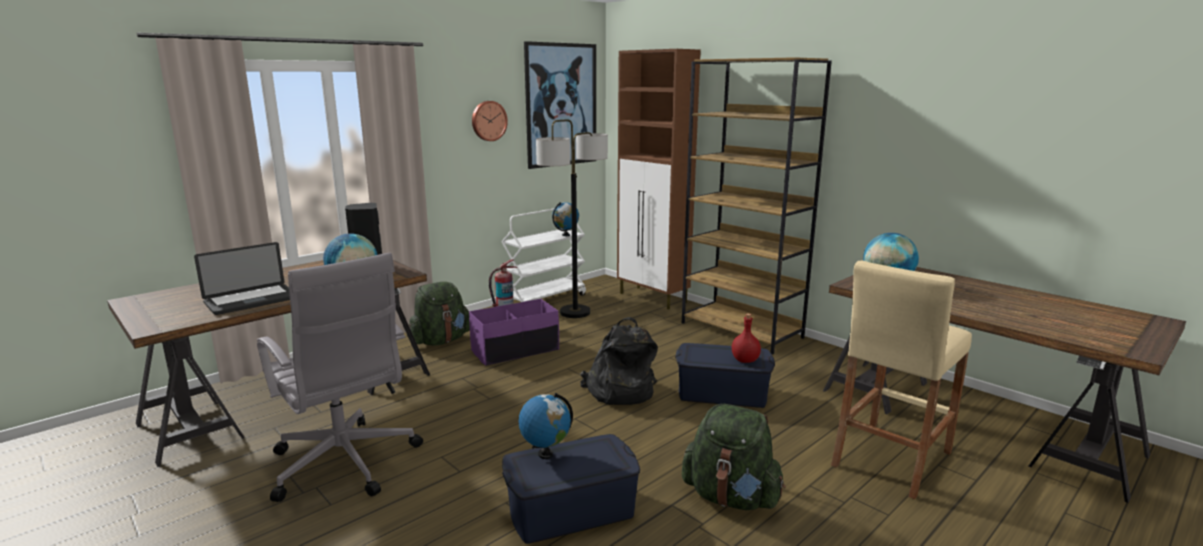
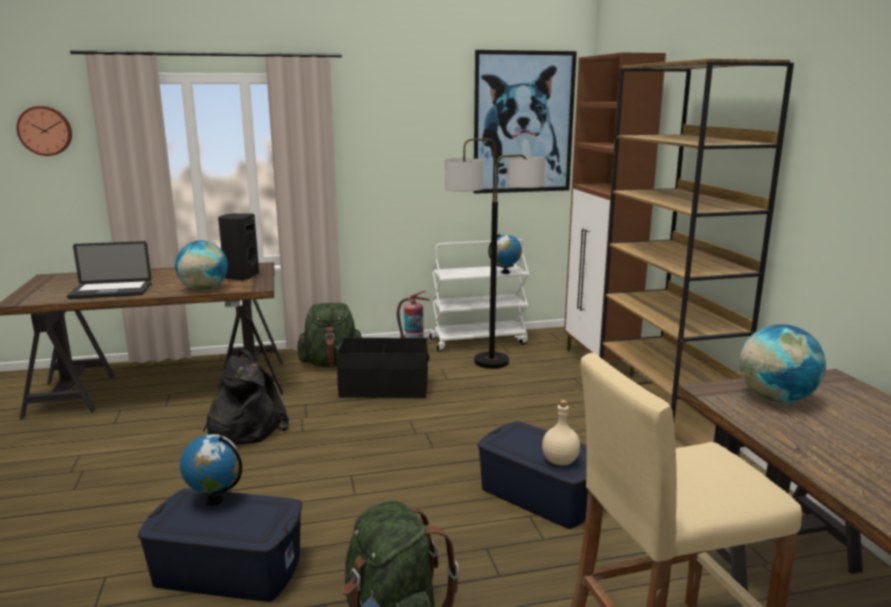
camera: 30 degrees right, 0 degrees up
(345, 464) = (124, 458): grey office chair -> none
(488, 121) = (424, 137): wall clock -> wall clock (45, 130)
(515, 350) = (384, 389): purple storage box -> black storage box
(619, 391) = (429, 459): black backpack -> black backpack (245, 428)
(745, 360) = (560, 461): red bottle -> beige bottle

